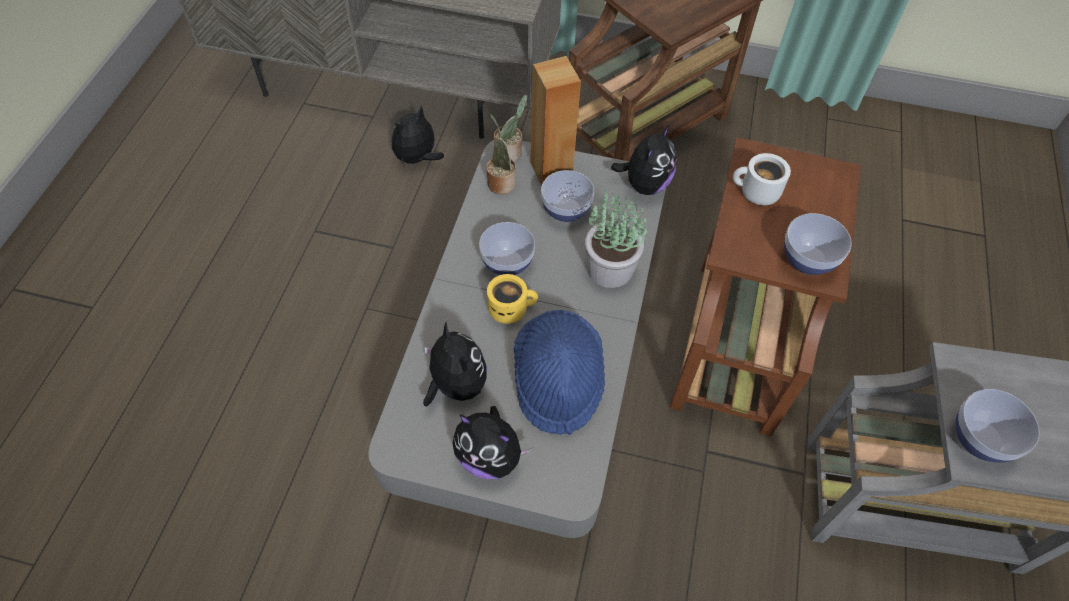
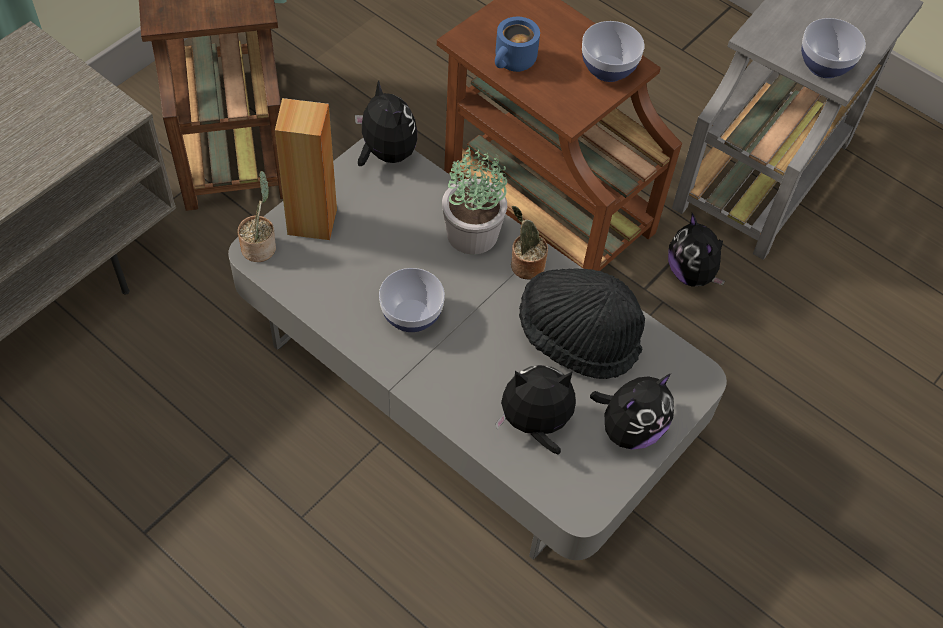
camera: 65 degrees left, 0 degrees up
(417, 159) = (109, 373): plush toy -> plush toy (692, 273)
(500, 182) = (296, 273): potted plant -> potted plant (525, 265)
(511, 308) = (470, 337): yellow mug -> none
(558, 382) = (577, 337): blue hat -> black hat
(566, 210) = (375, 234): bowl -> none
(755, 194) = (514, 63): white mug -> blue mug

